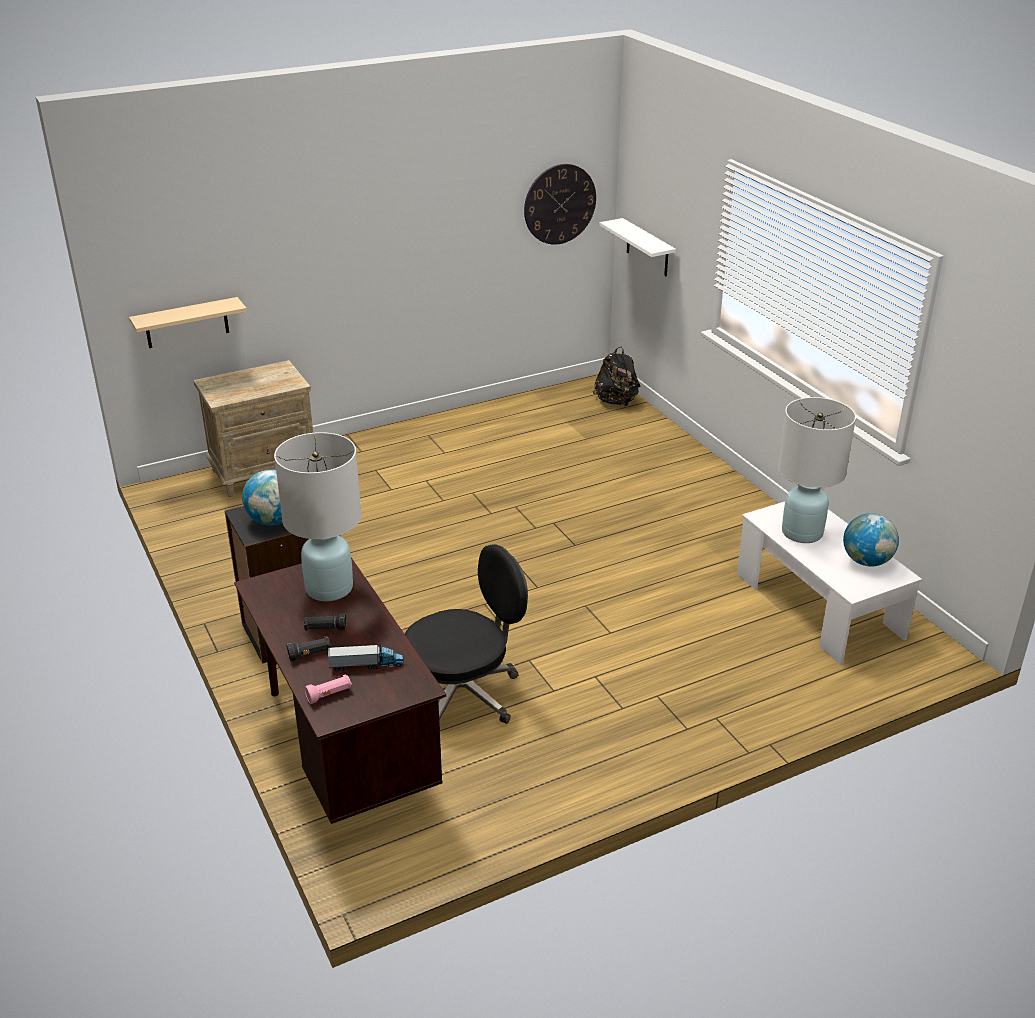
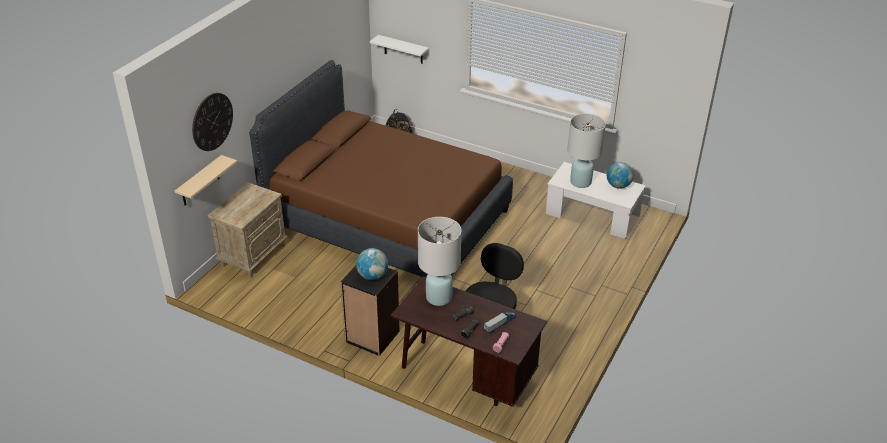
camera: 35 degrees left, 5 degrees up
(486, 493) = (387, 219): none -> brown bed
(559, 204) = (349, 37): wall clock -> wall clock (212, 121)

